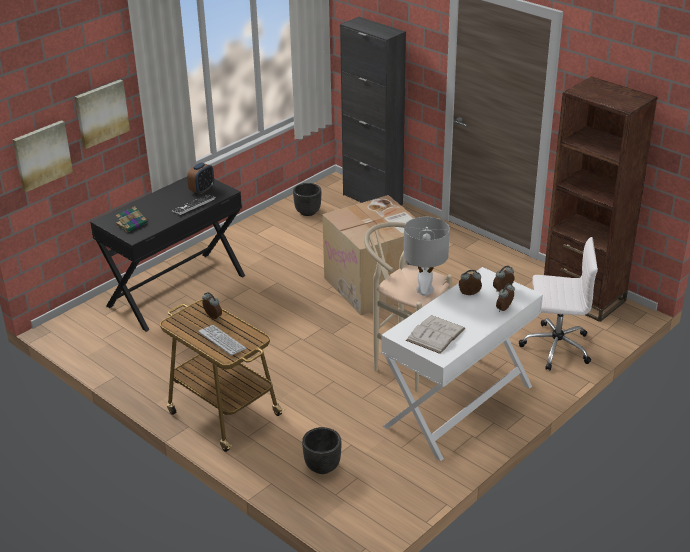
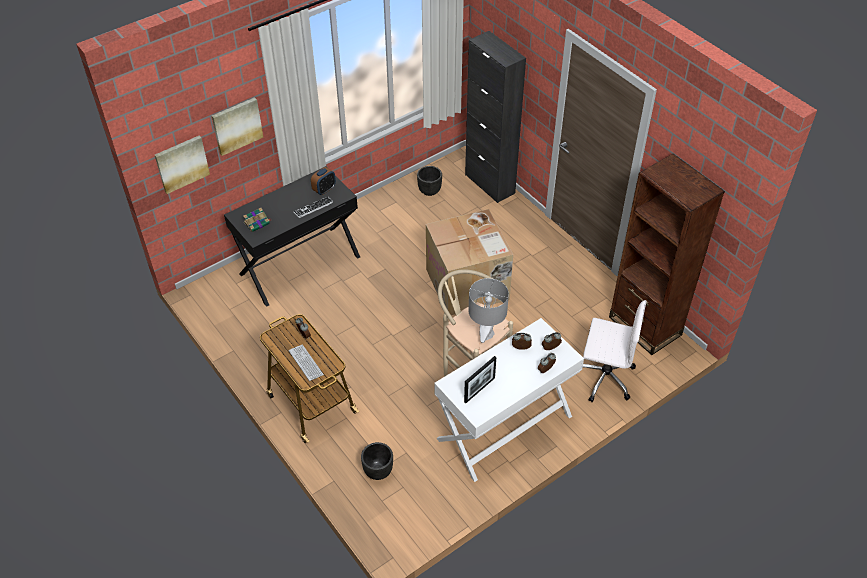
camera: 10 degrees right, 15 degrees up
(435, 334) = (479, 390): white book -> picture frame

